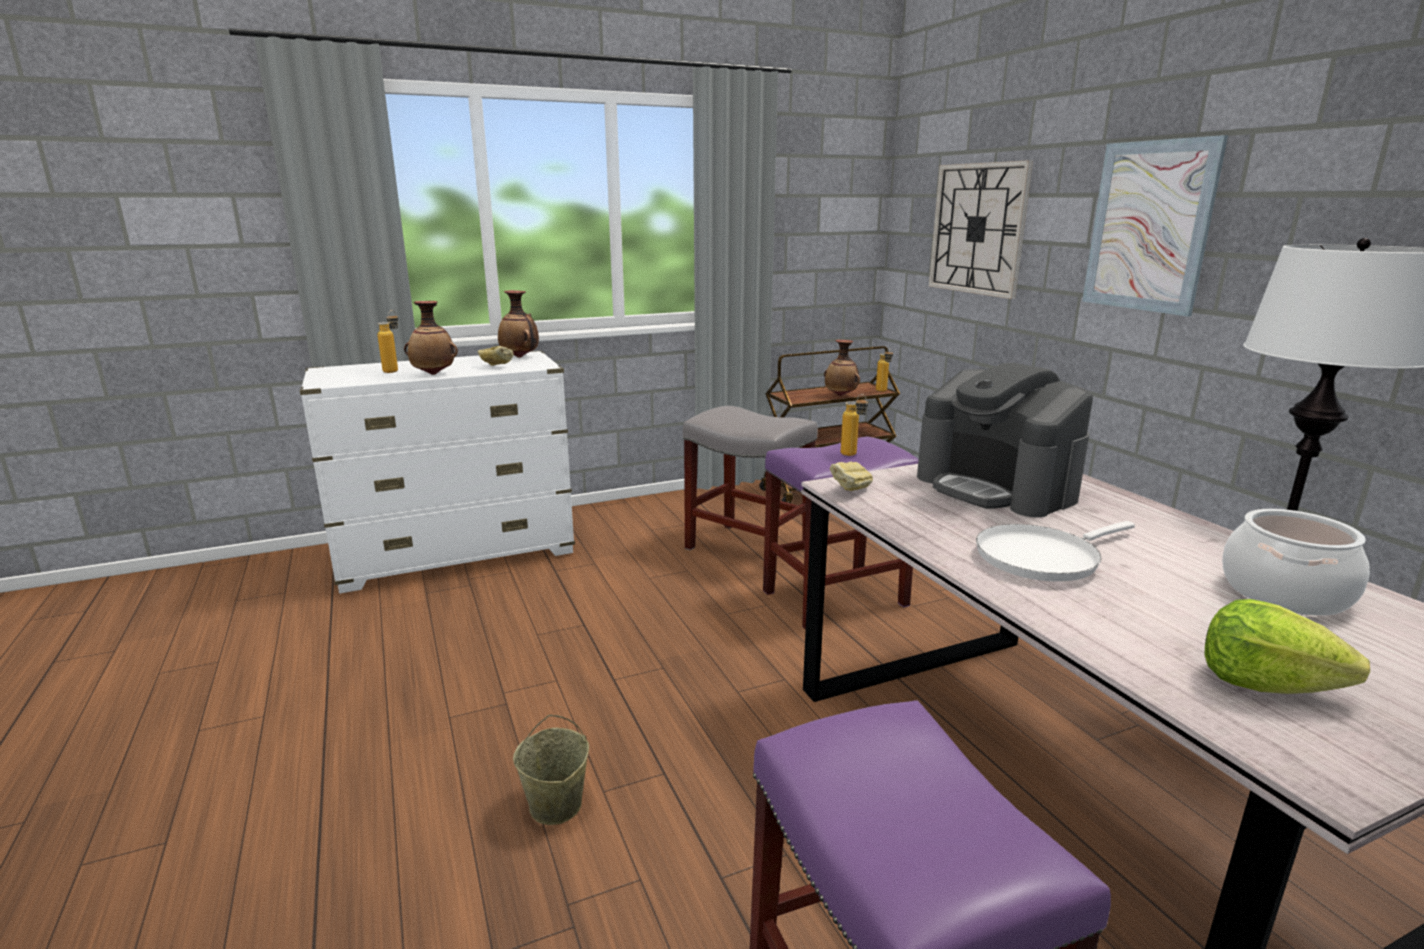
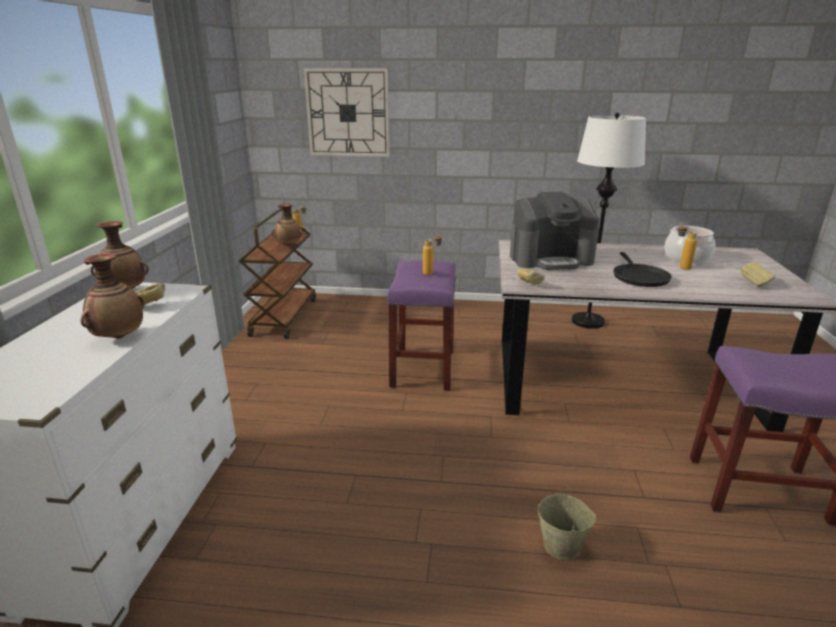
camera: 60 degrees left, 5 degrees up
(394, 370) = (50, 355): bottle -> bottle (680, 267)
(750, 549) = (329, 372): grey stool -> none
(1042, 557) = (639, 277): white frying pan -> black frying pan
(1149, 226) = (477, 108): picture -> none
(1264, 684) = (755, 284): lettuce -> bread

